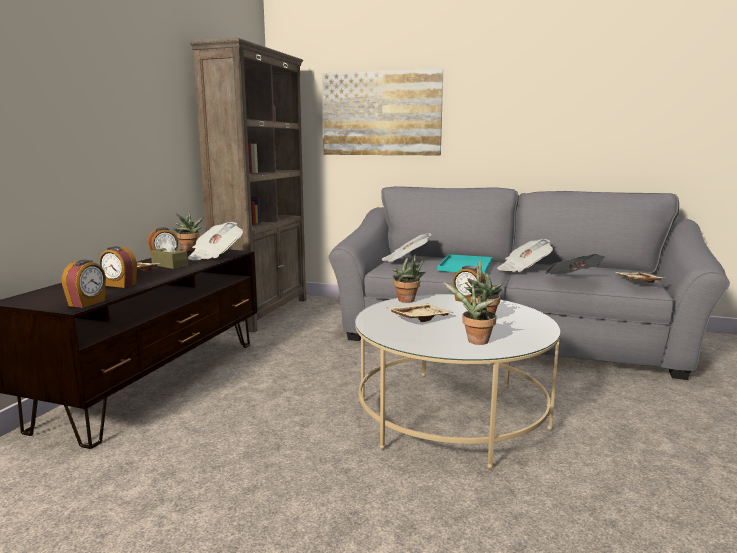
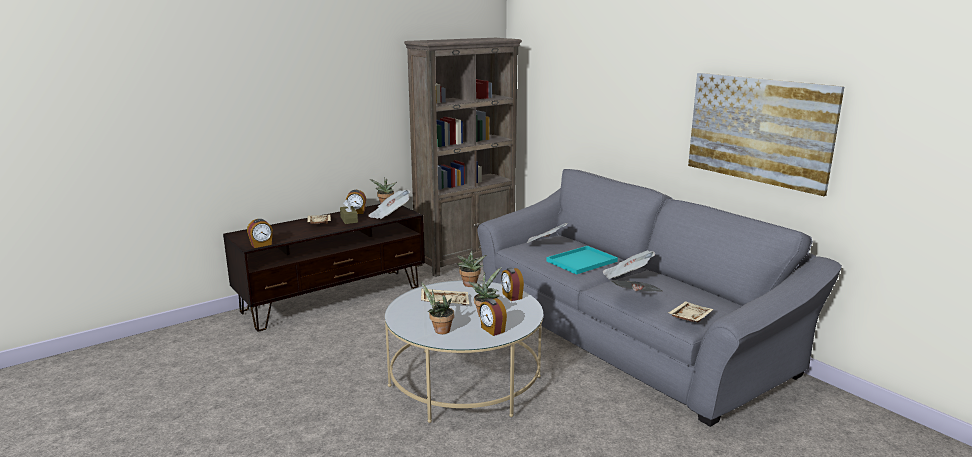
camera: 35 degrees right, 5 degrees up
(120, 285) = (297, 233): alarm clock -> alarm clock (492, 330)
(381, 113) = (580, 95): picture -> picture (759, 130)

